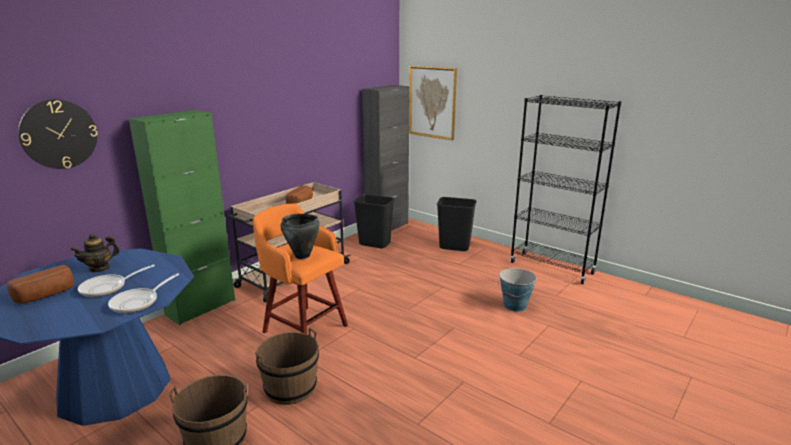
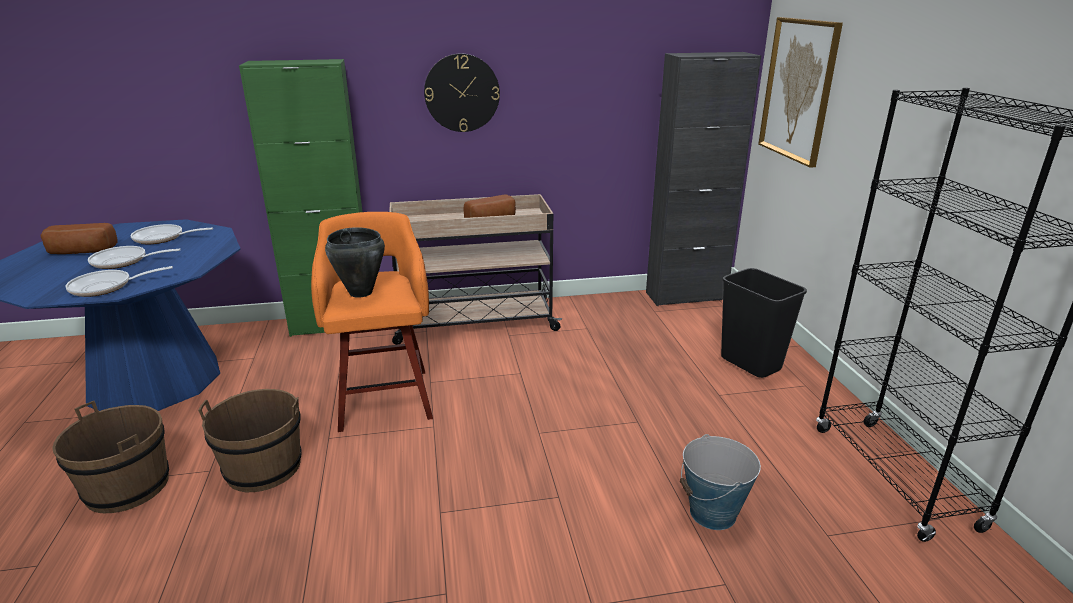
camera: 40 degrees right, 5 degrees up
(59, 134) = (165, 71): wall clock -> wall clock (462, 93)
(99, 268) = (163, 238): teapot -> frying pan
(375, 244) = (633, 315): black trash can -> none

